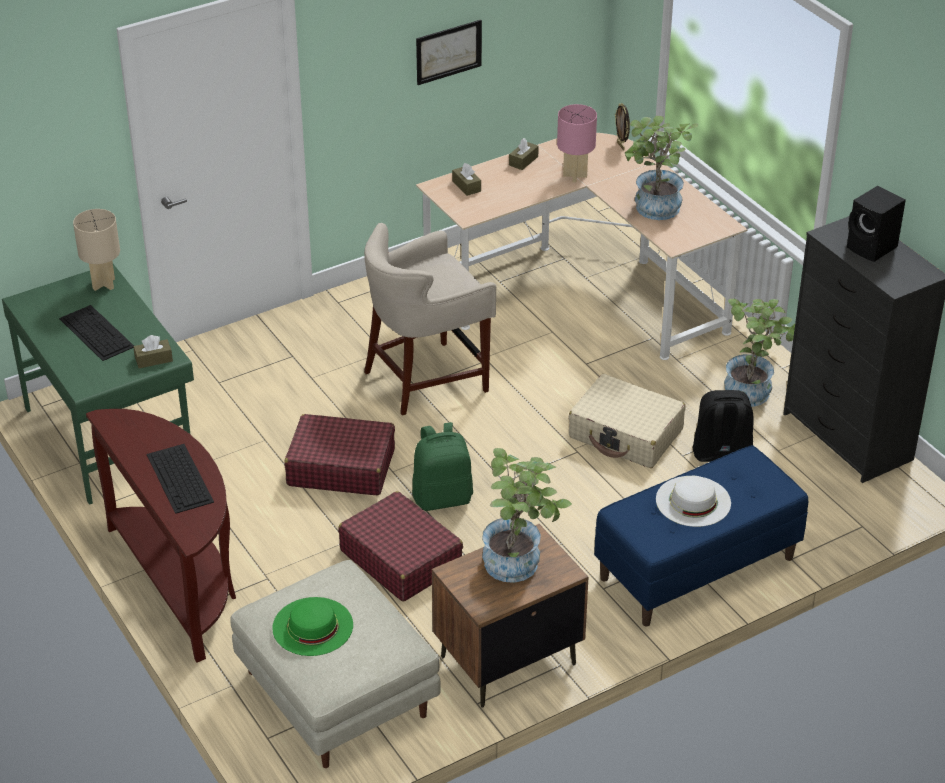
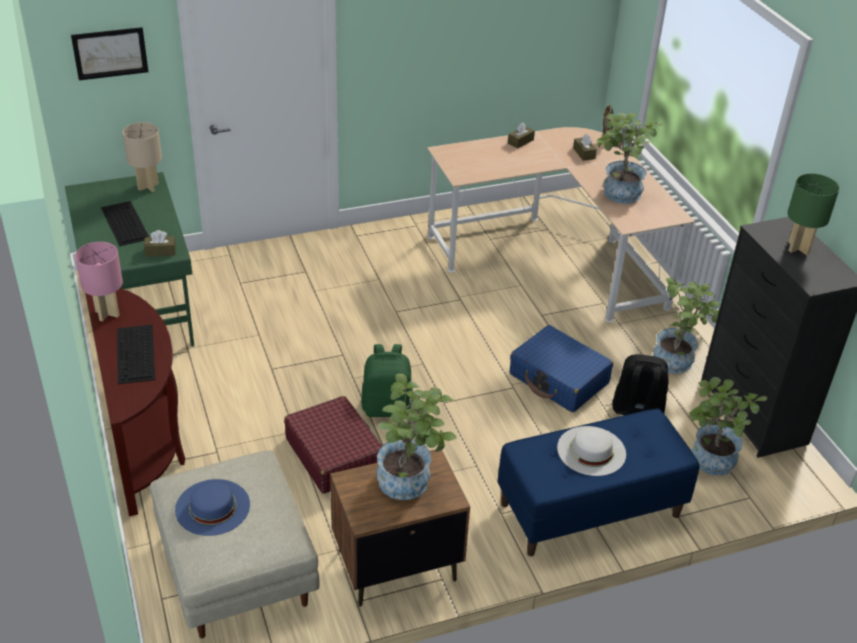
camera: 10 degrees right, 0 degrees up
(313, 626) = (212, 507): green hat -> blue hat
(340, 467) = (311, 367): red suitcase -> none
(427, 379) = (406, 307): beige stool -> none
(448, 51) = (470, 41): picture -> picture (110, 53)
(466, 186) = (467, 154): brown tissue box -> brown tissue box (584, 153)
(574, 176) = (559, 159): pink table lamp -> pink table lamp (107, 313)
(626, 434) = (559, 379): beige suitcase -> blue suitcase
(812, 497) = (709, 463): none -> potted plant
(873, 248) = (799, 248): black speaker -> green table lamp

